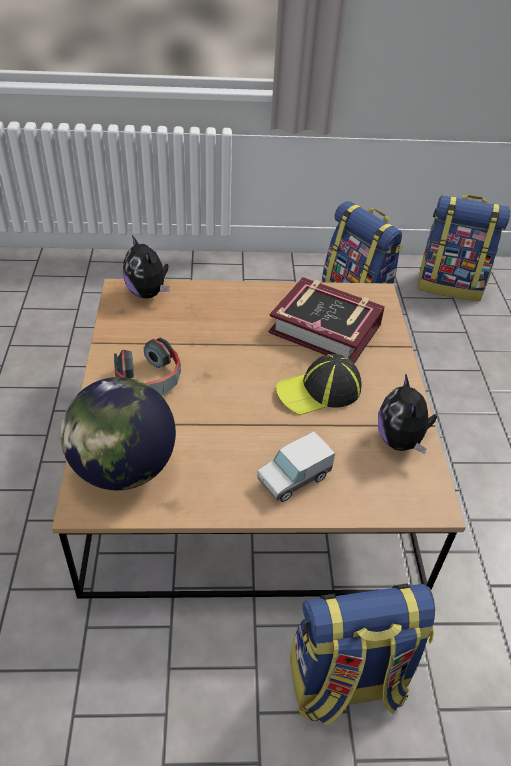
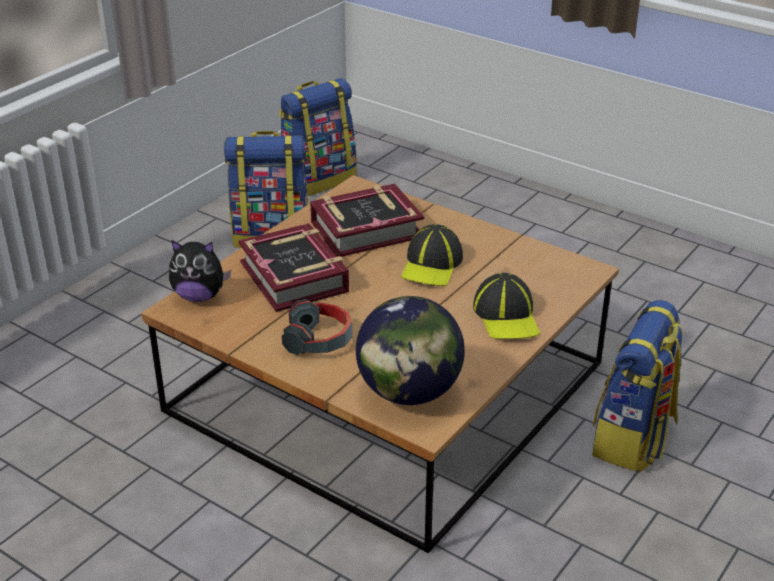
camera: 50 degrees left, 10 degrees down
(219, 324) = (295, 277): none -> book
(294, 479) = (507, 316): toy truck -> cap
(400, 440) = (520, 255): plush toy -> none

